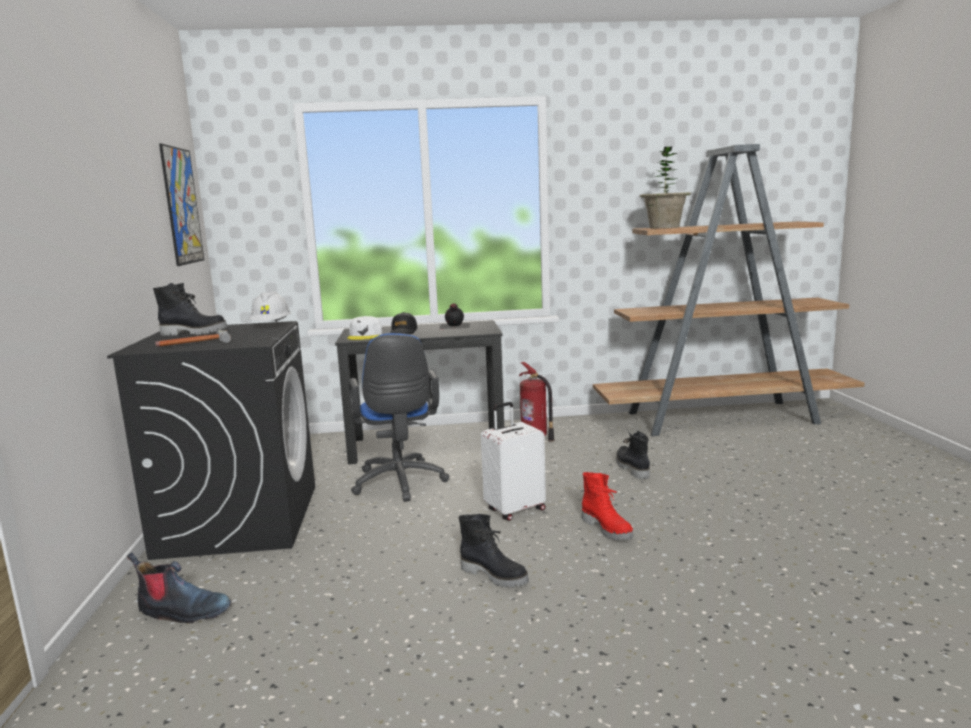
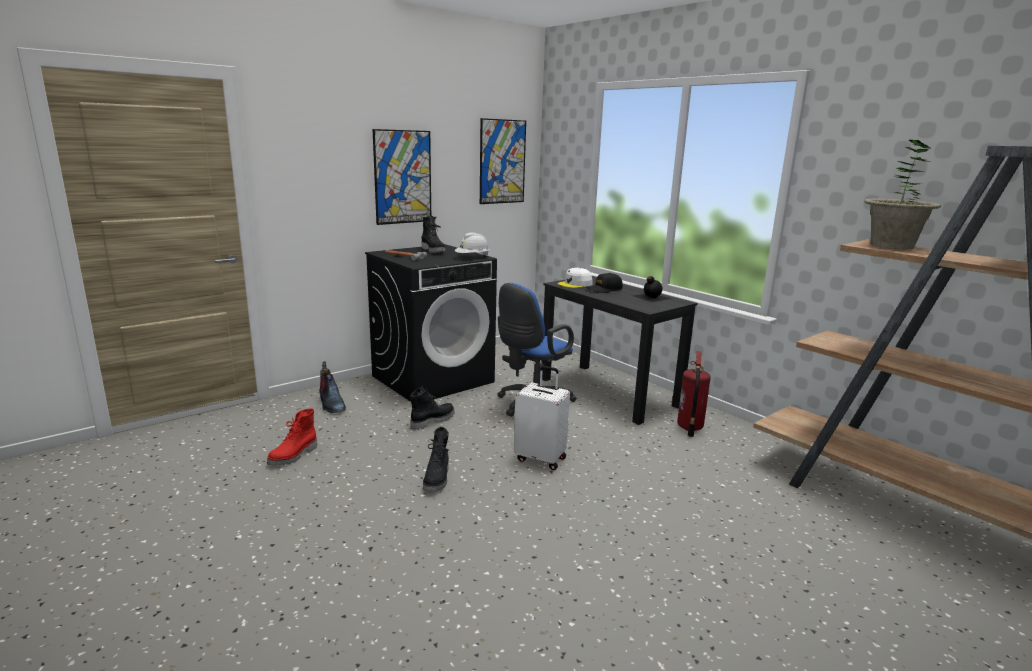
camera: 55 degrees right, 5 degrees up
(115, 229) = (403, 177): none -> picture
(607, 529) = (552, 507): red boot -> red boot (294, 456)
(631, 468) = (689, 491): black boot -> black boot (432, 421)

